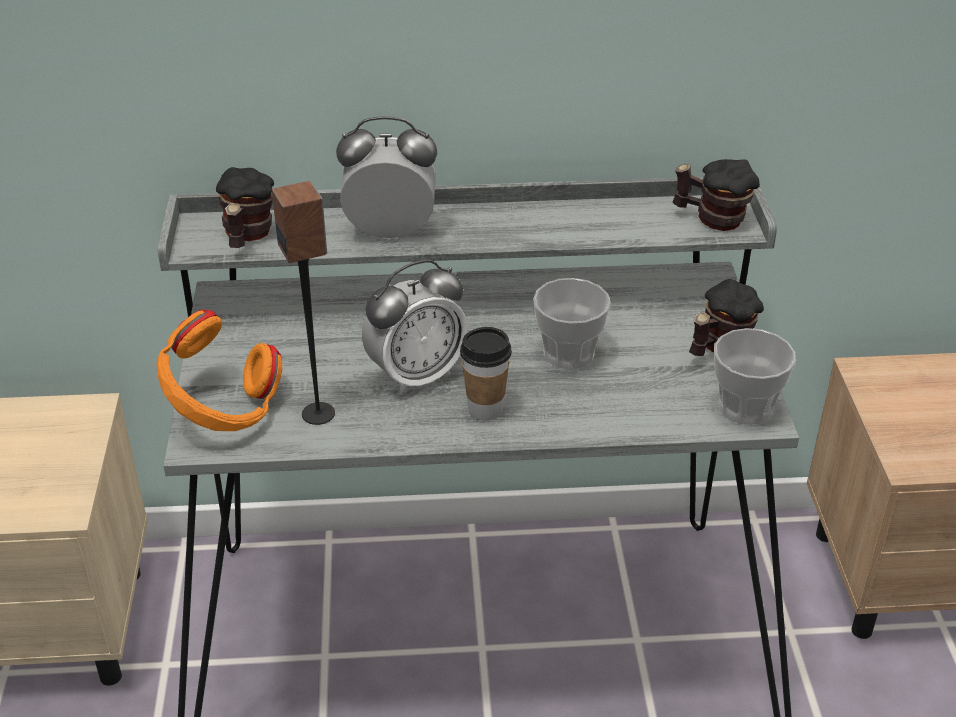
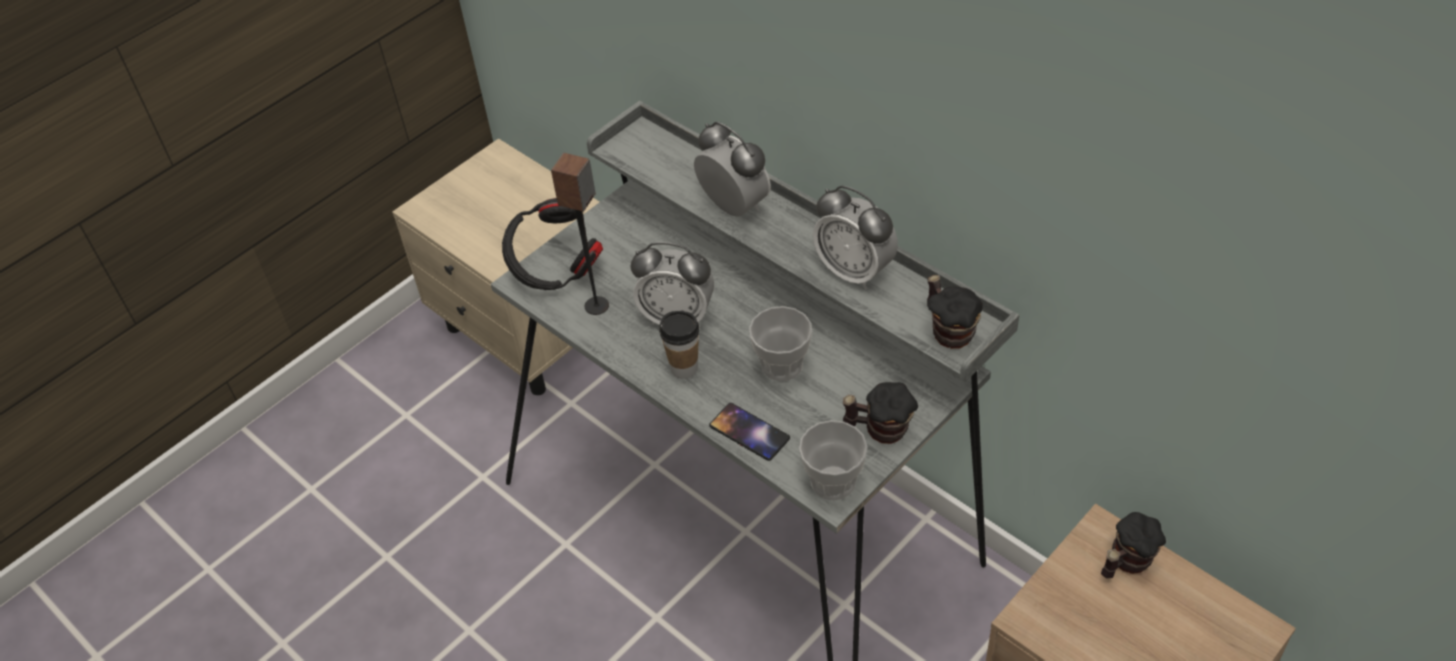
camera: 50 degrees right, 10 degrees up
(223, 411) = (554, 269): orange headphones -> black headphones
(247, 237) = (653, 158): mug -> mug (1125, 563)
(573, 221) = (854, 271): none -> alarm clock
(621, 418) = (749, 432): none -> phone

